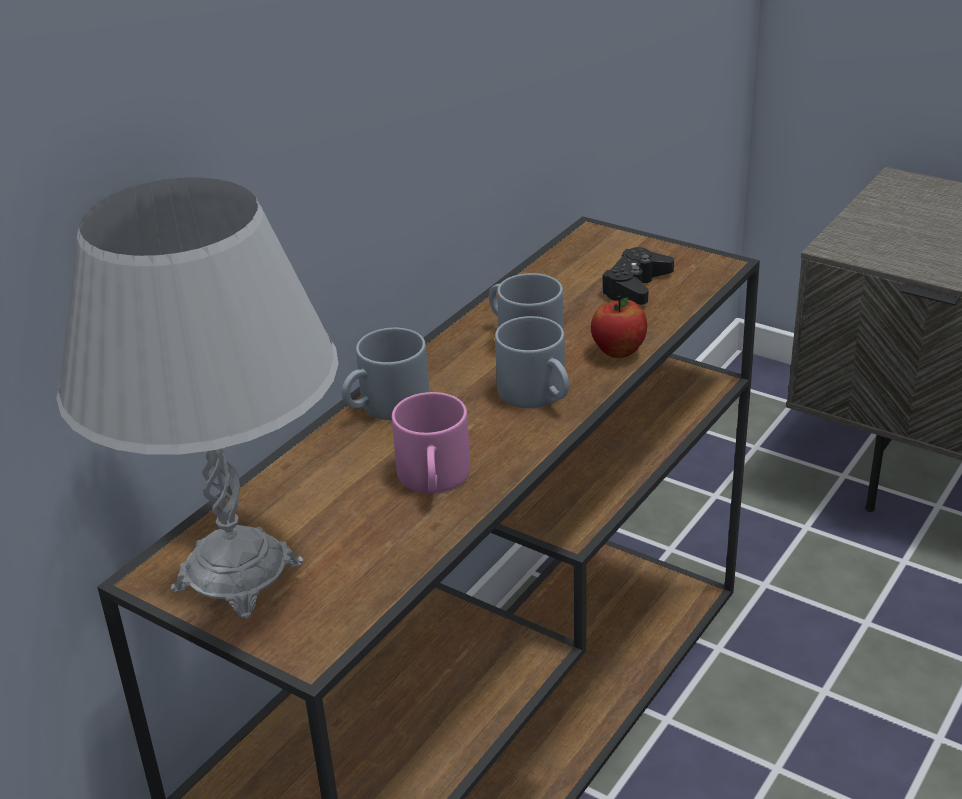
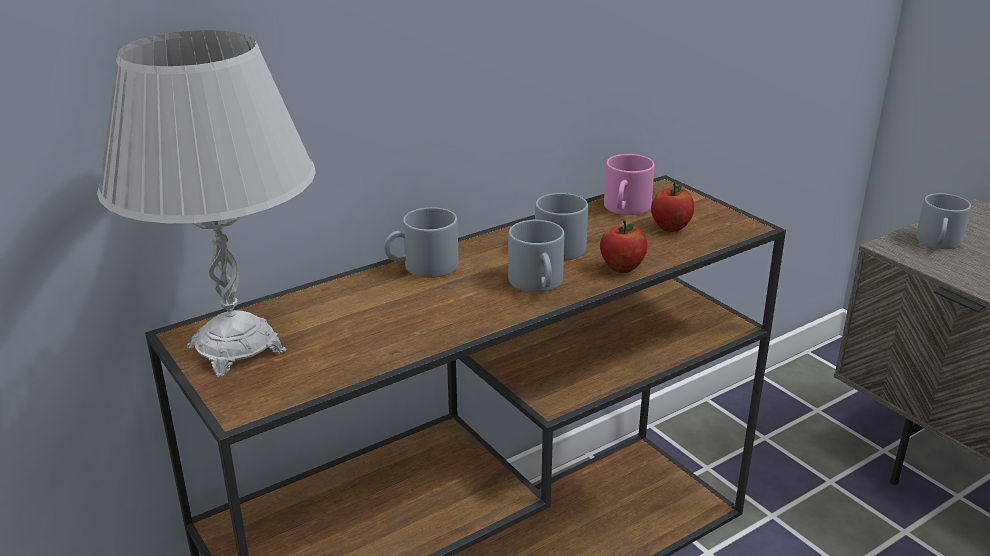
camera: 20 degrees right, 5 degrees down
(435, 479) = (418, 321): pink mug -> pink mug (626, 209)
(636, 286) = (670, 228): black game controller -> apple
(880, 231) = (939, 243): none -> grey mug

